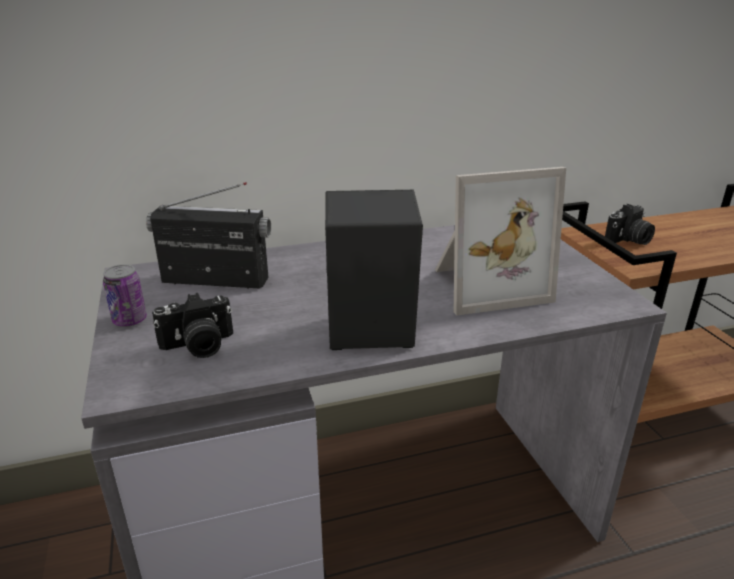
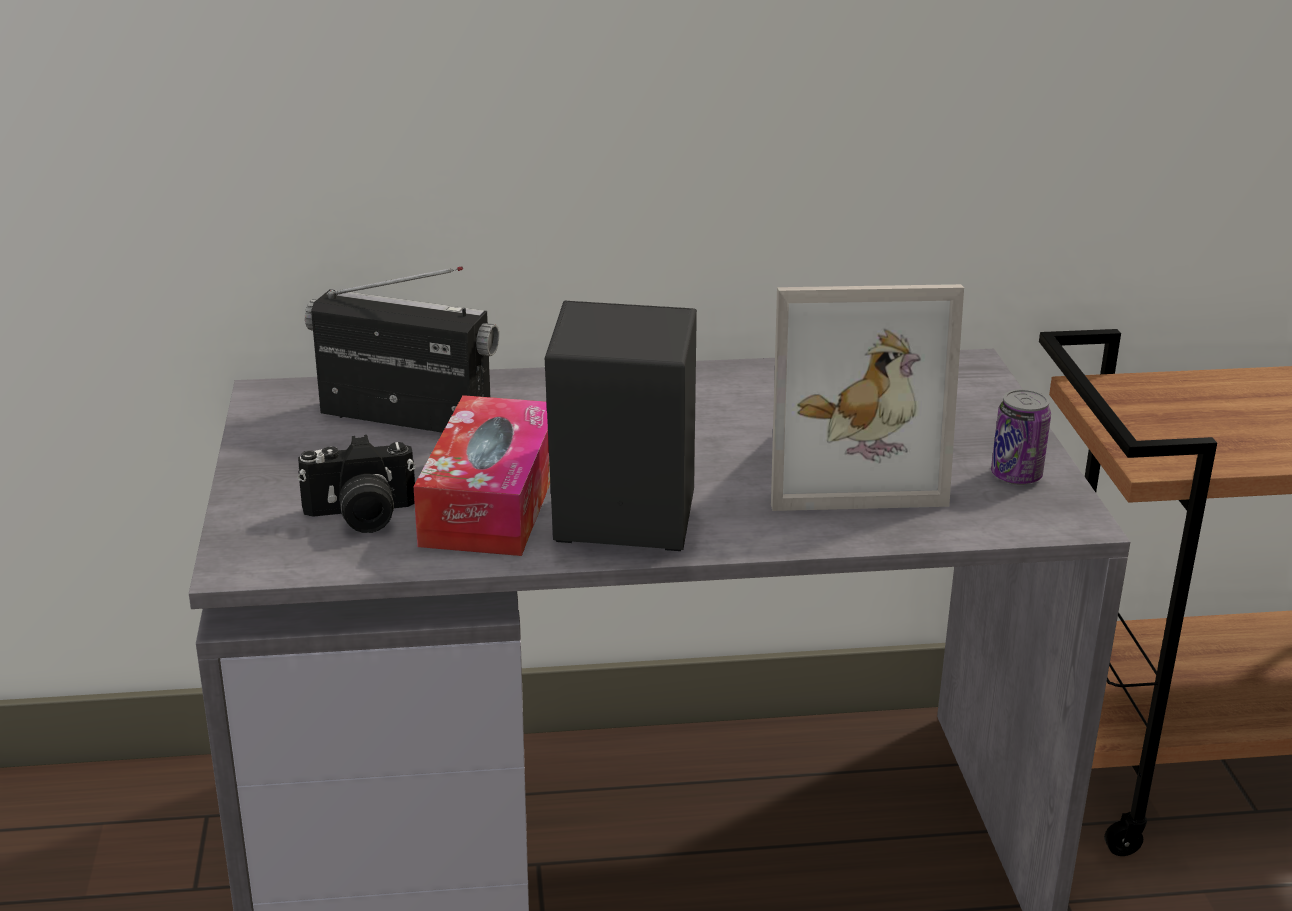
camera: 10 degrees right, 0 degrees up
(130, 320) = (265, 468): can -> can (1016, 476)
(282, 327) = (491, 501): none -> tissue box
(628, 240) = (1177, 412): camera -> none

